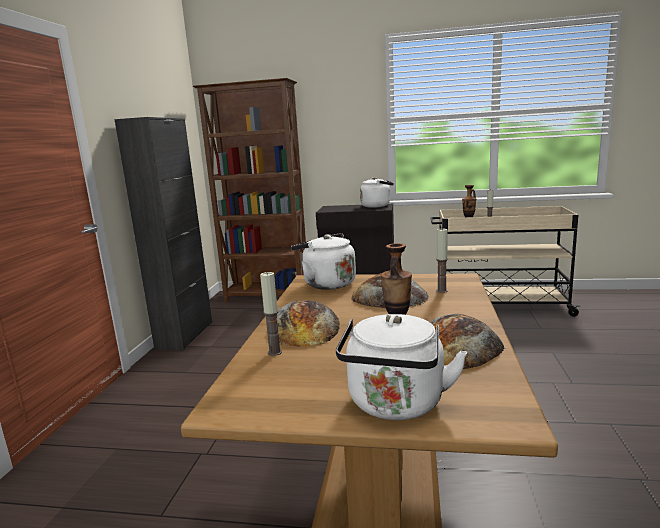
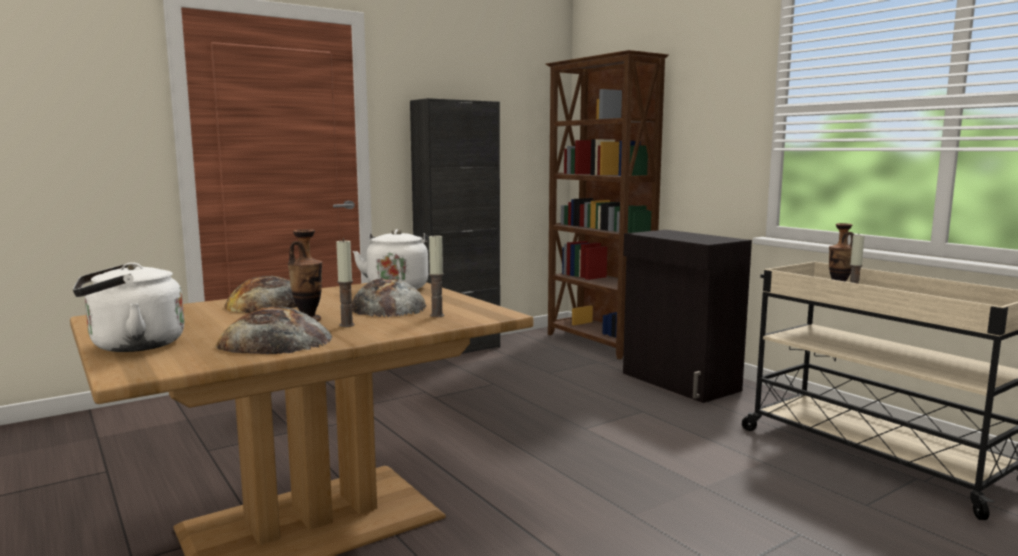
camera: 45 degrees right, 5 degrees down
(274, 352) = (206, 307): candle -> candle (347, 325)
(377, 206) = (717, 239): white kettle -> none

